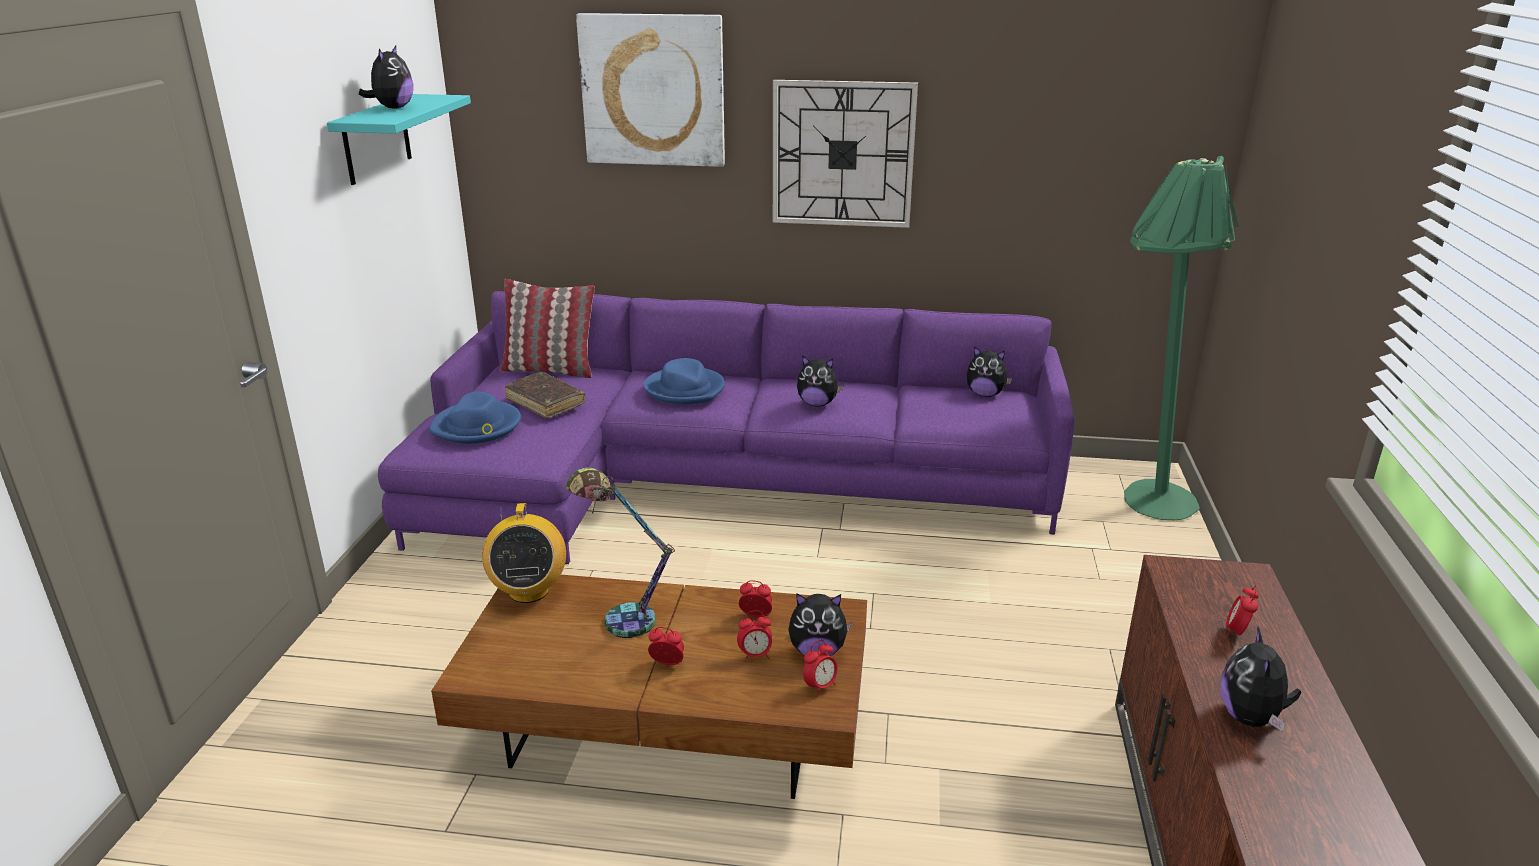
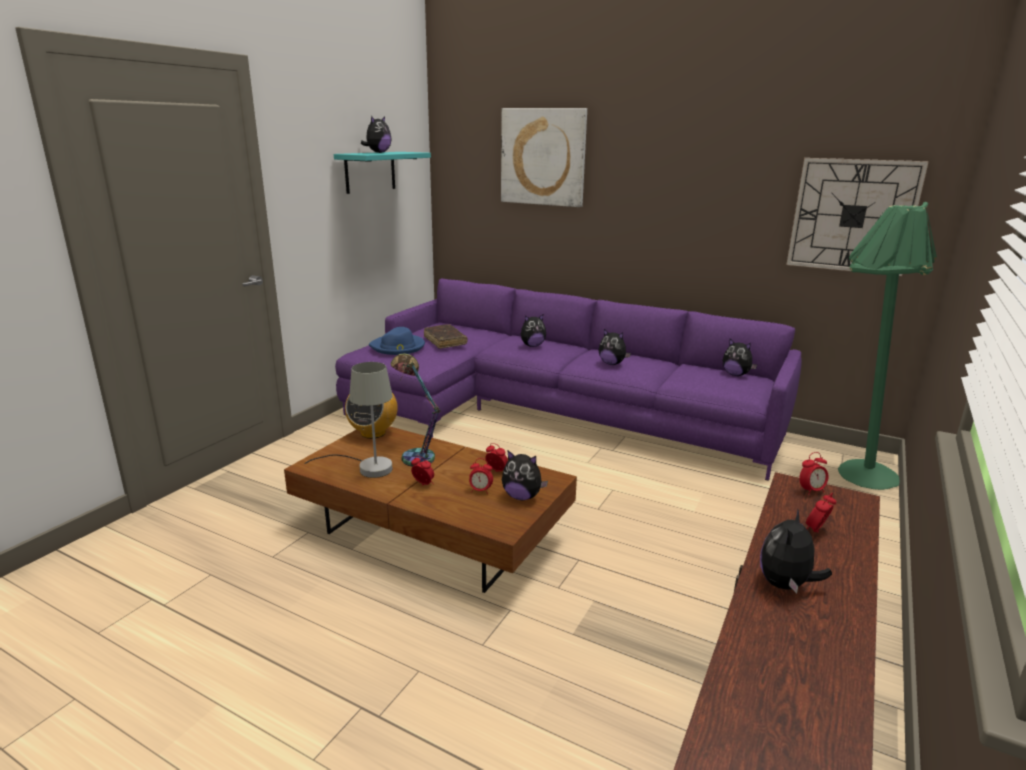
camera: 20 degrees right, 5 degrees down
(549, 370) = (462, 328): pillow -> none
(563, 656) = (367, 467): none -> grey table lamp
(685, 389) = (532, 345): blue hat -> plush toy
(820, 686) = (509, 516): alarm clock -> alarm clock (811, 491)
(843, 154) = (658, 202): wall clock -> wall clock (853, 216)

